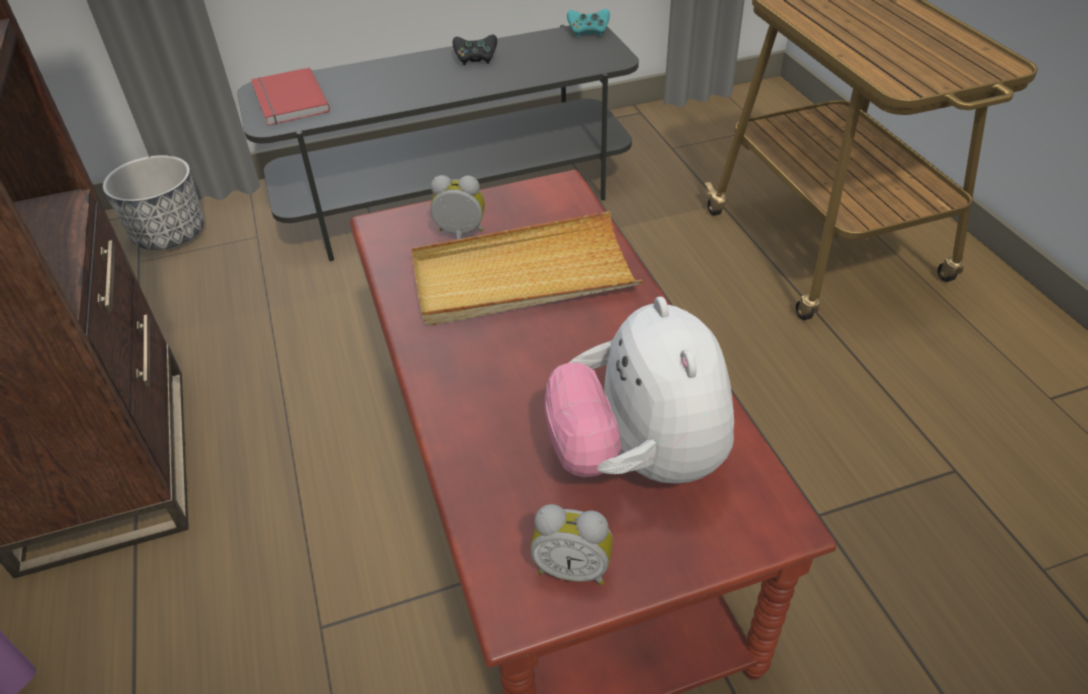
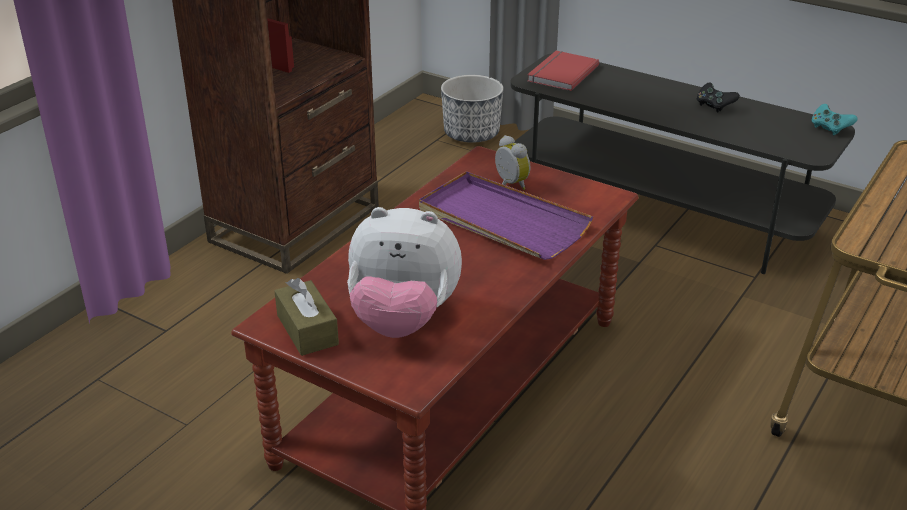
camera: 50 degrees right, 10 degrees down
(522, 276) = (502, 221): beige tray -> purple tray
(573, 568) = (307, 330): alarm clock -> brown tissue box
(637, 459) = (403, 320): plush toy -> plush toy turned 120 degrees counterclockwise

